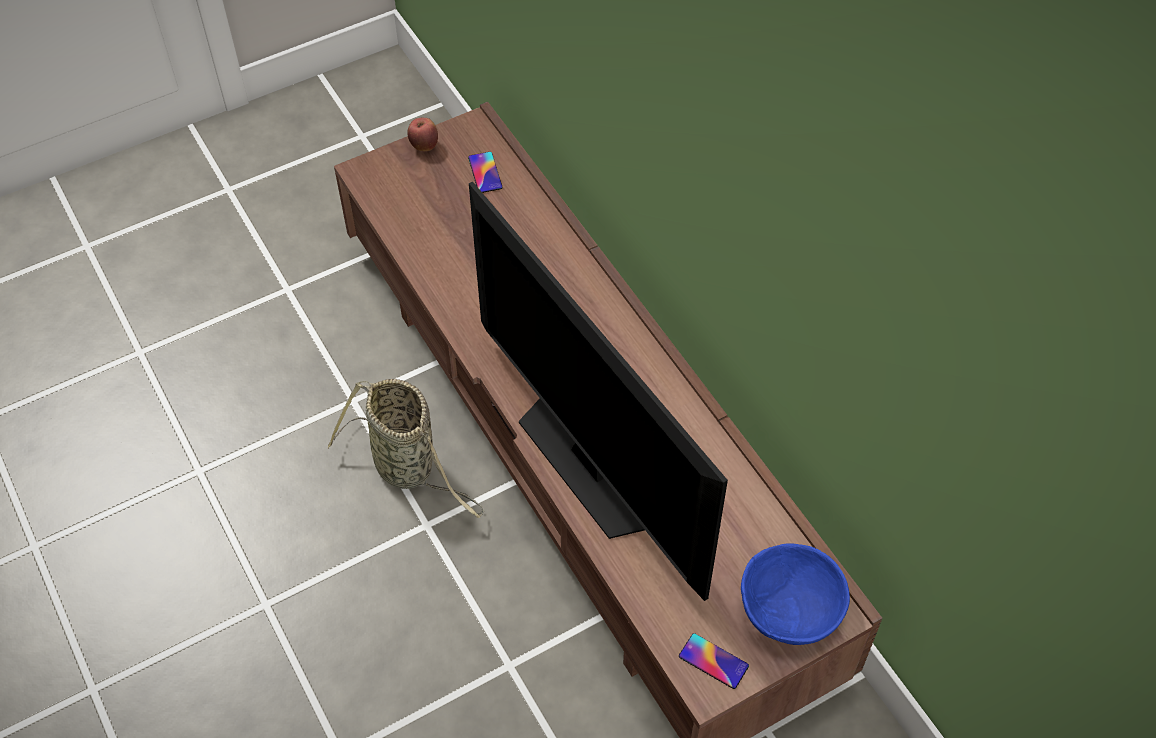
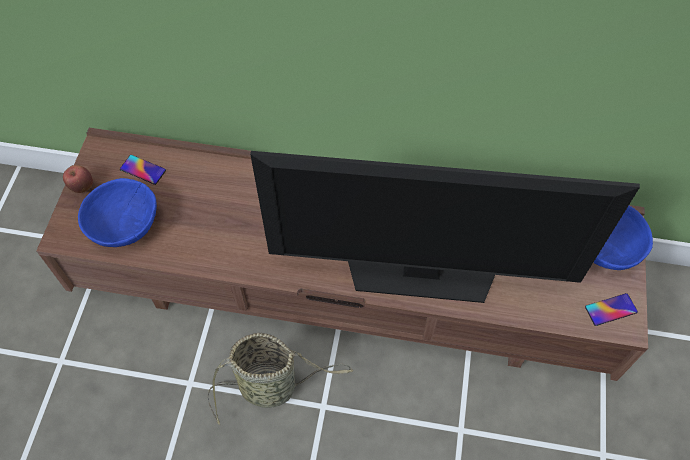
camera: 50 degrees left, 5 degrees up
(416, 204) = (124, 225): none -> blue bowl

